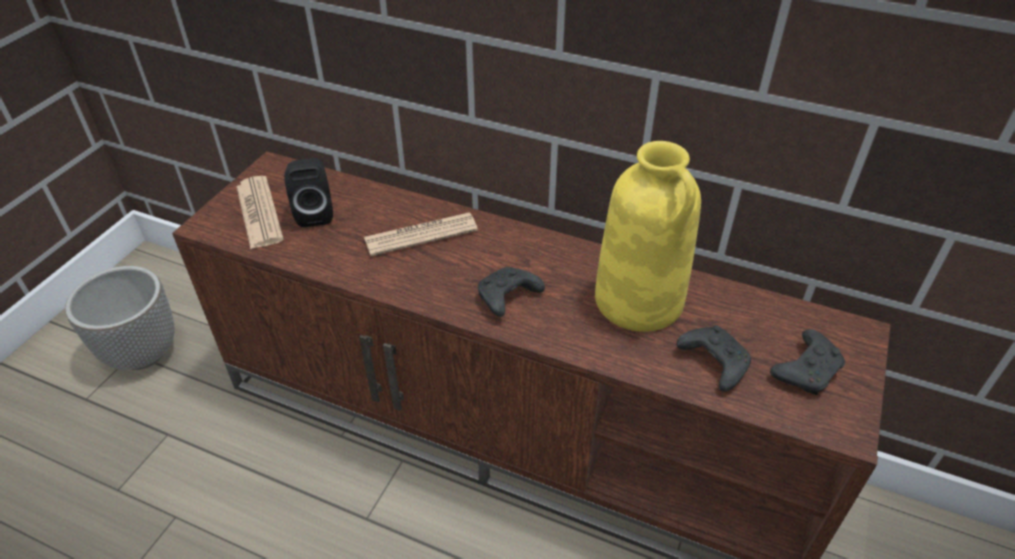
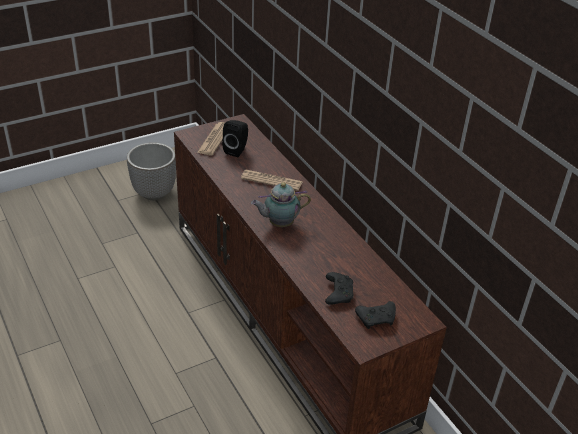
camera: 35 degrees right, 5 degrees down
(507, 298) = (279, 223): black game controller -> teapot
(640, 301) = (336, 255): yellow vase -> none

